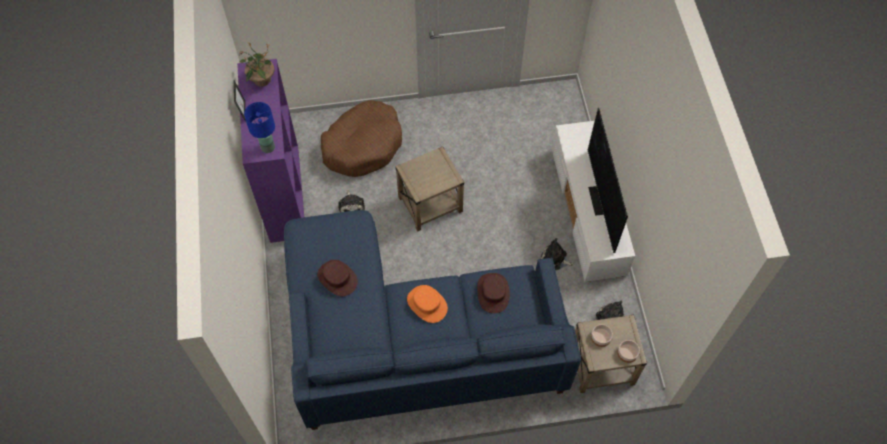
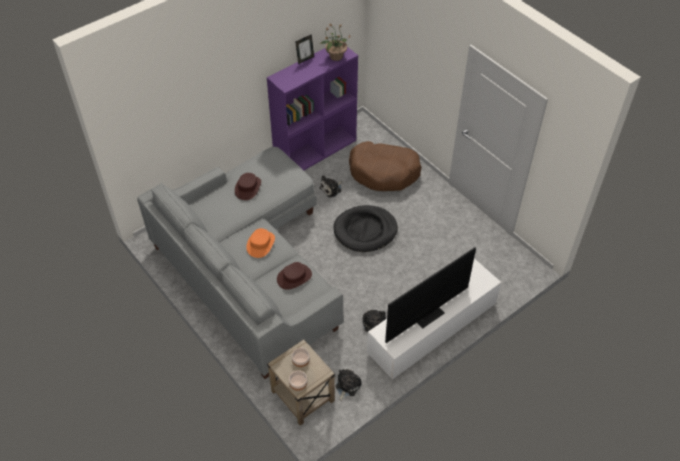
camera: 60 degrees right, 10 degrees down
(267, 148) = (286, 82): blue table lamp -> none
(410, 339) = (251, 268): blue sofa -> grey sofa
(430, 204) = (365, 230): beige side table -> black dog bed

